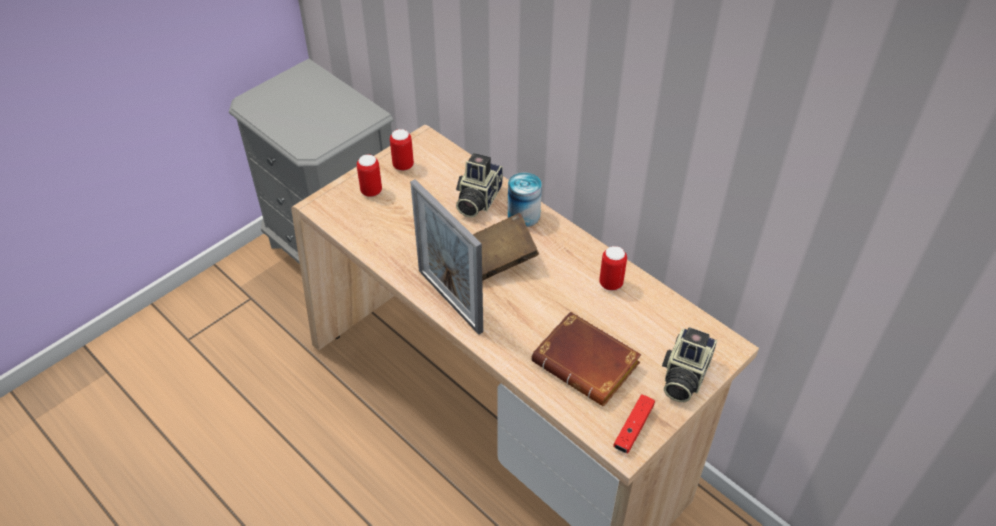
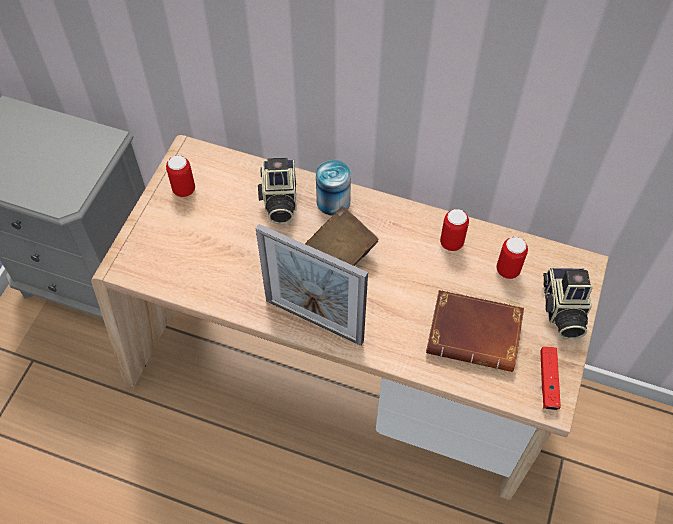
camera: 25 degrees left, 10 degrees up
(371, 191) = (168, 231): can -> can (507, 270)

